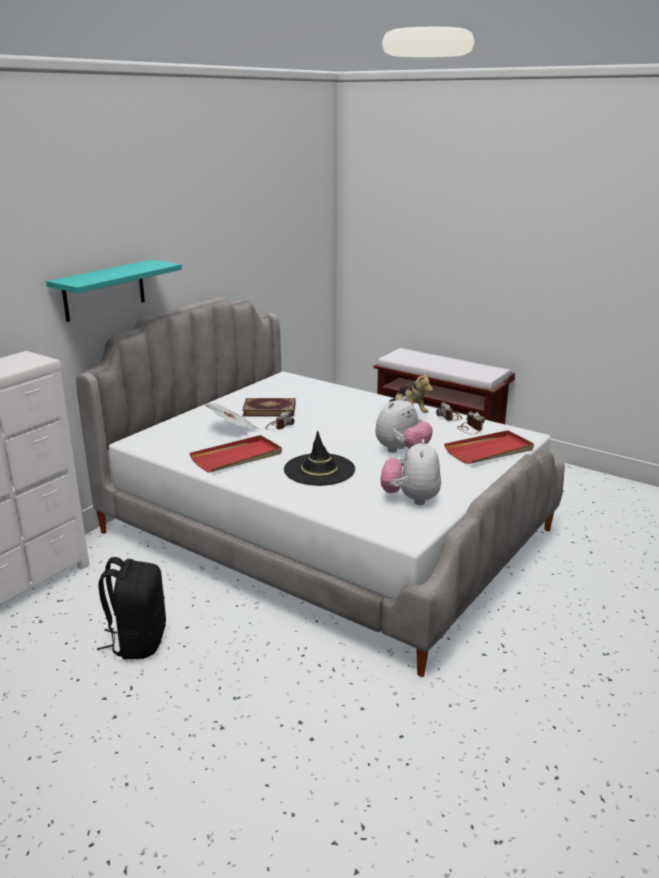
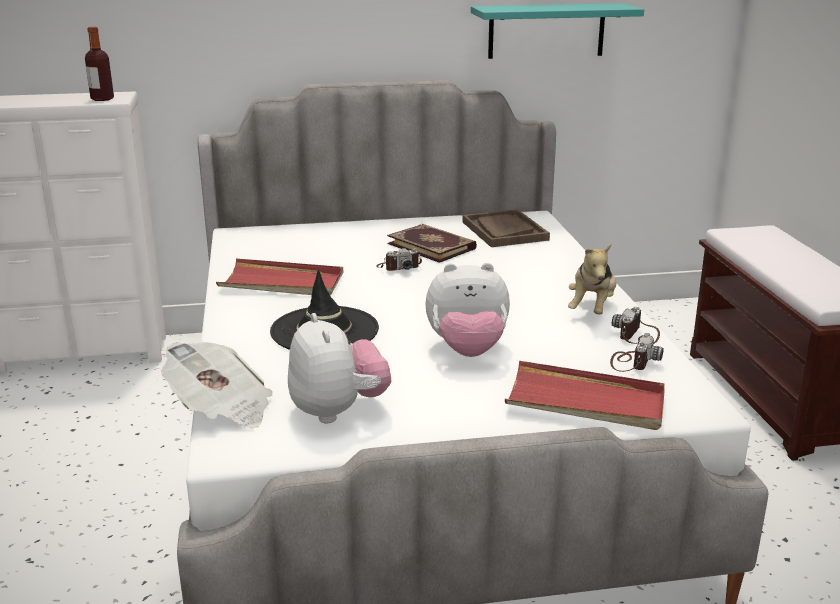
camera: 45 degrees right, 0 degrees up
(25, 361) = (102, 99): none -> bottle
(104, 290) = (259, 39): turquoise shelf -> turquoise shelf (546, 31)
(138, 641) = (67, 453): black backpack -> none
(232, 430) = (344, 254): newspaper -> newspaper (221, 409)
(287, 389) = (504, 231): none -> brown tray
(411, 499) = (338, 411): plush toy -> plush toy turned 105 degrees clockwise

